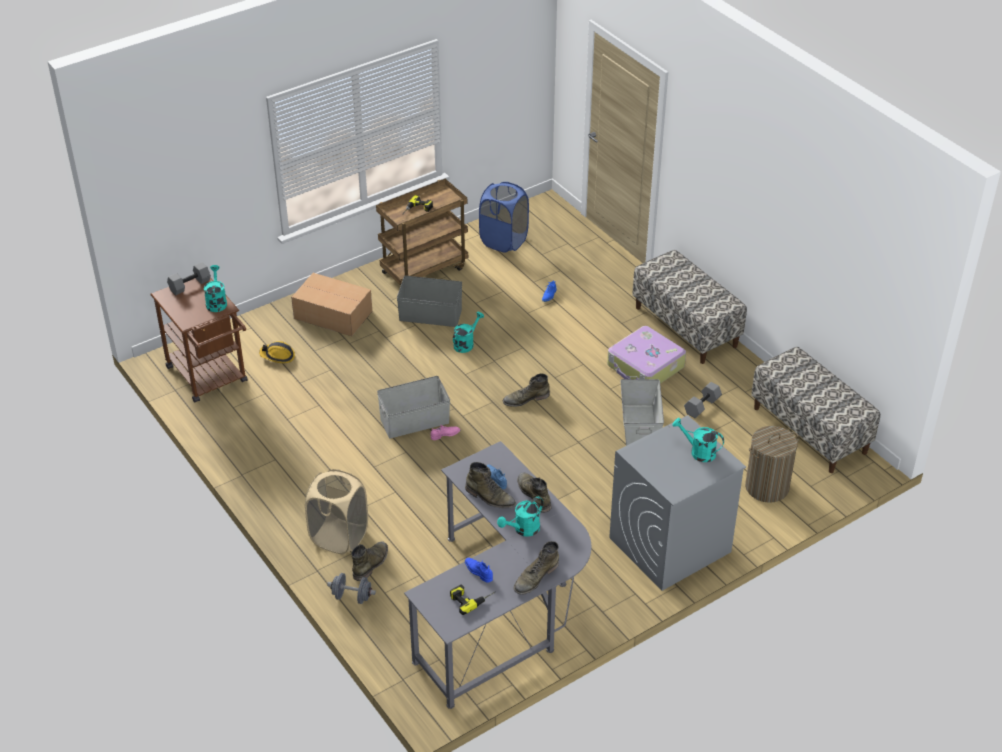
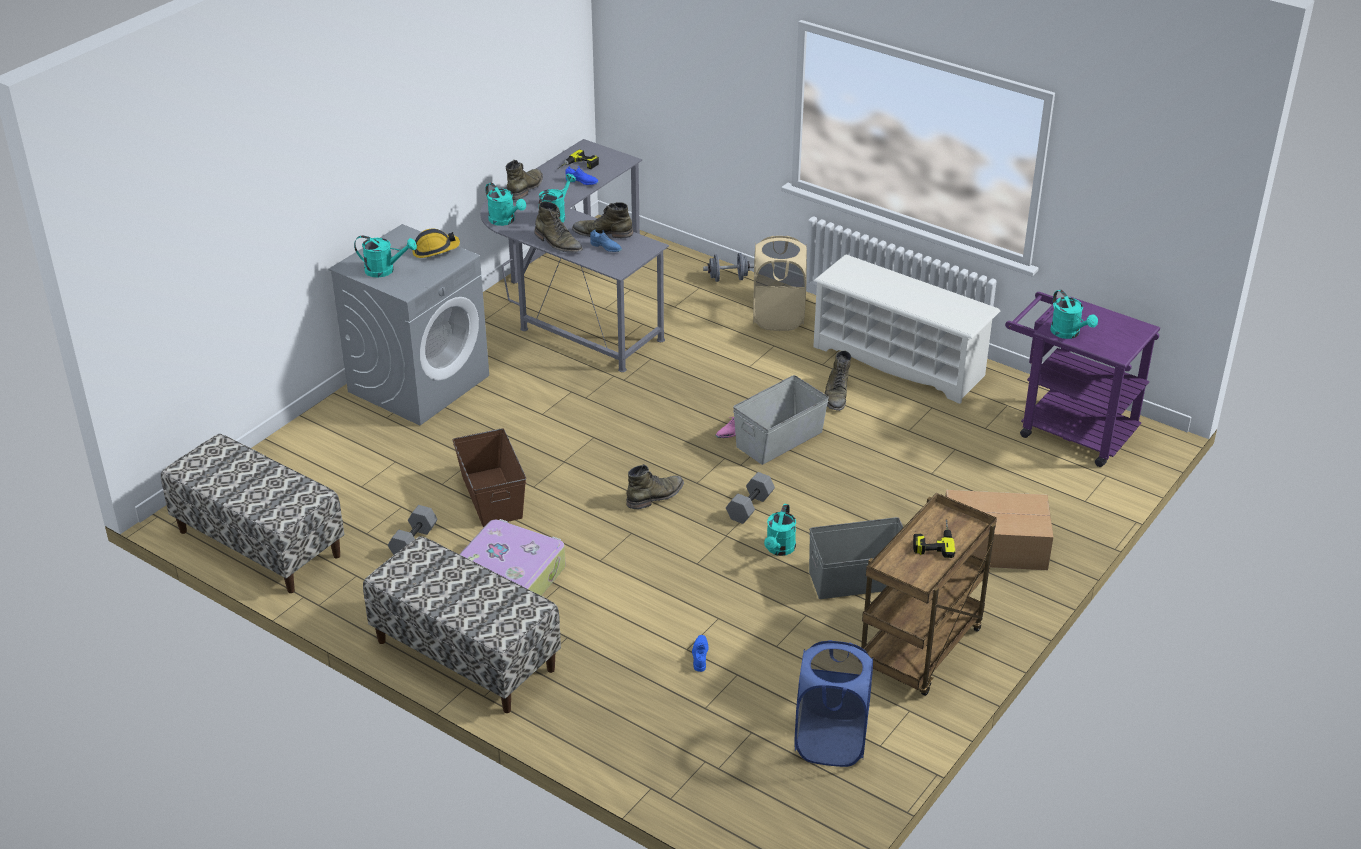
camera: 160 degrees right, 5 degrees down
(190, 286) = (1123, 344): grey dumbbell -> grey dumbbell (749, 506)
(210, 378) = (1068, 429): brown cart -> purple cart
(276, 465) = (900, 361): none -> white shoe rack
(278, 356) = (1013, 473): hard hat -> hard hat (435, 250)
(371, 563) = (729, 305): green boot -> green boot (836, 394)
(570, 536) = (505, 221): none -> turquoise watering can
(639, 427) = (492, 496): grey storage box -> brown storage box
(767, 487) = (312, 464): laundry basket -> none

